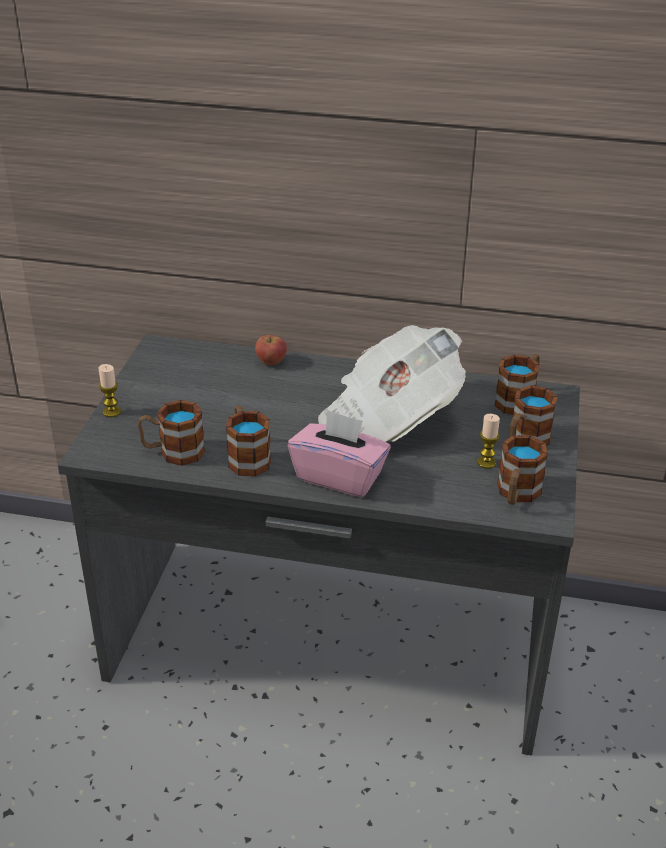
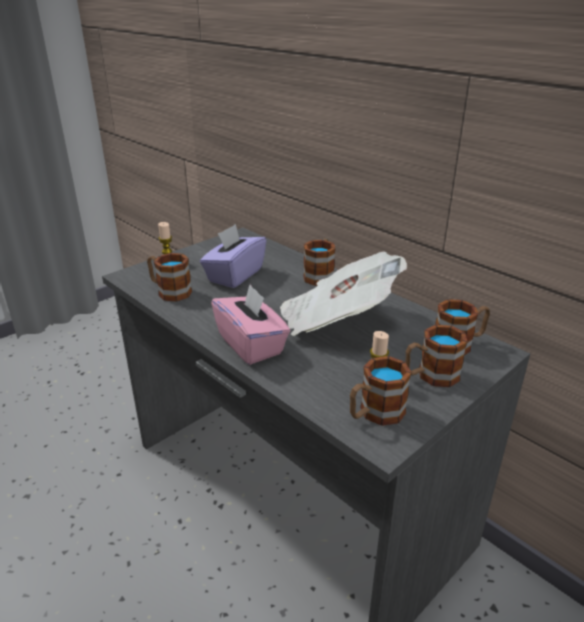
camera: 35 degrees right, 5 degrees down
(221, 404) = (234, 275): none -> purple tissue box
(247, 457) = (208, 310): mug -> mug (320, 275)
(271, 362) = (297, 262): apple -> none

